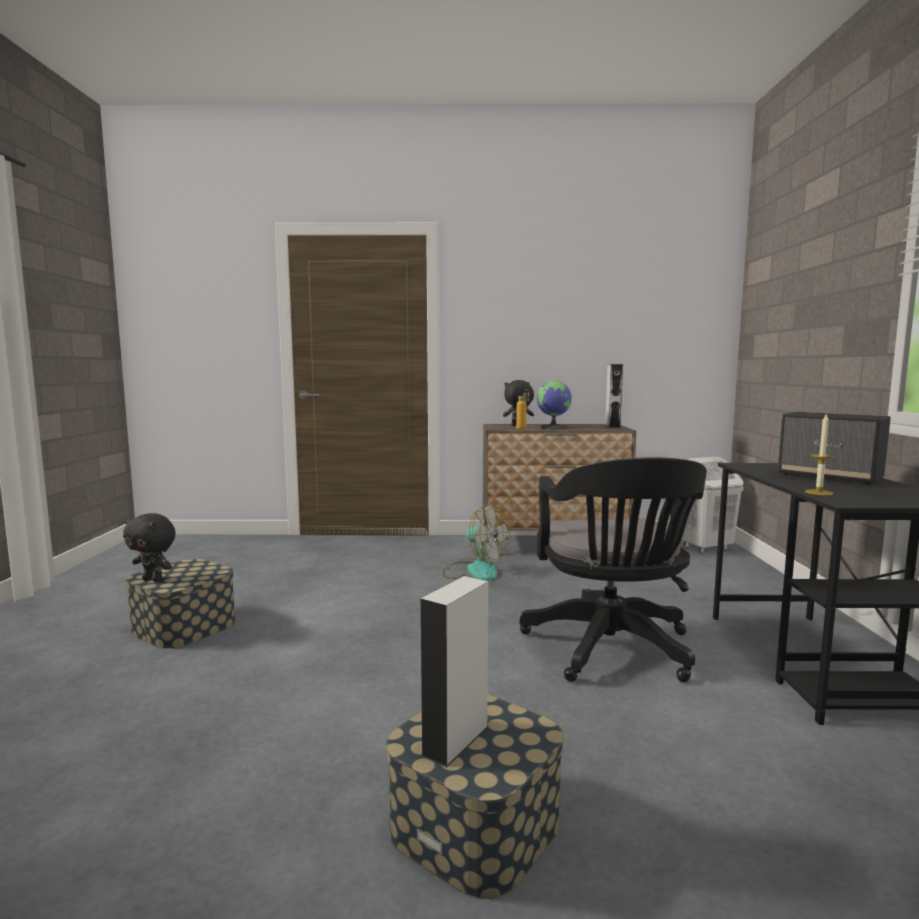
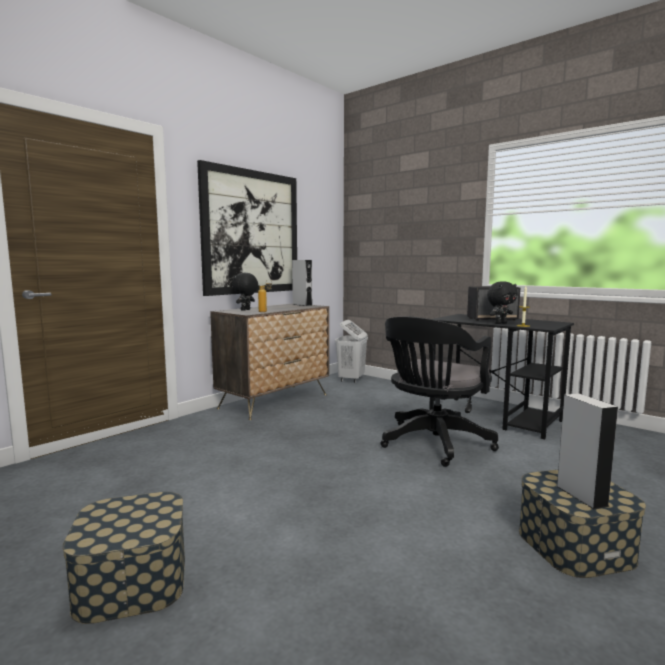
camera: 50 degrees left, 0 degrees up
(153, 579) = (114, 537): black plush toy -> black plush toy (500, 323)
(474, 571) = (266, 432): fan -> none
(553, 330) = (251, 232): none -> picture
(554, 428) = (277, 309): globe -> none
(611, 650) = (433, 444): black office chair -> black office chair turned 90 degrees clockwise

